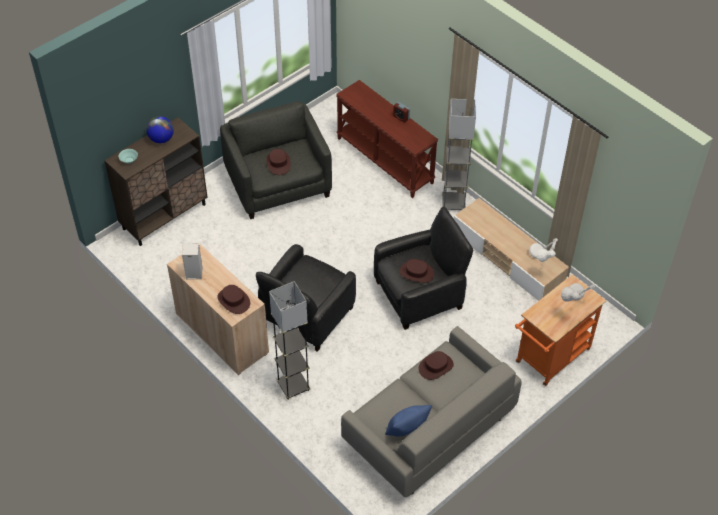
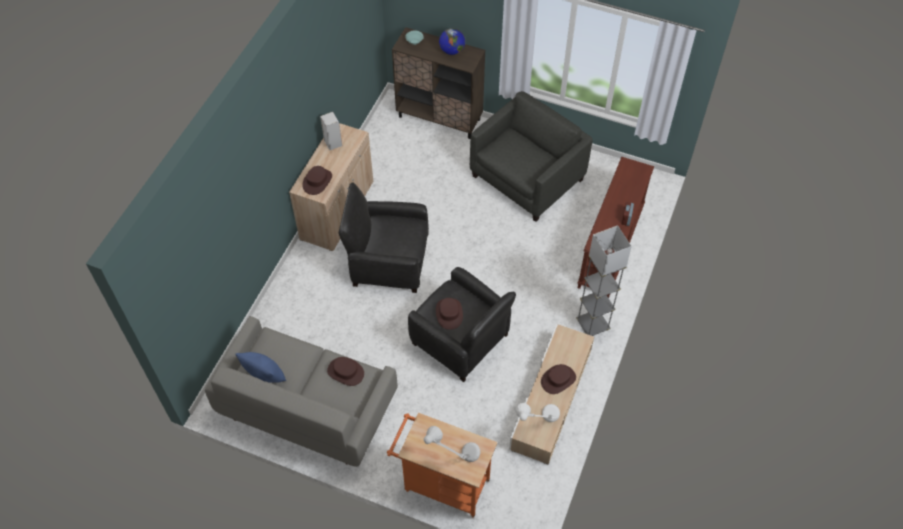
camera: 65 degrees right, 5 degrees up
(278, 163) = (516, 155): brown hat -> brown hat (558, 379)
(293, 386) = (307, 284): grey floor lamp -> none

